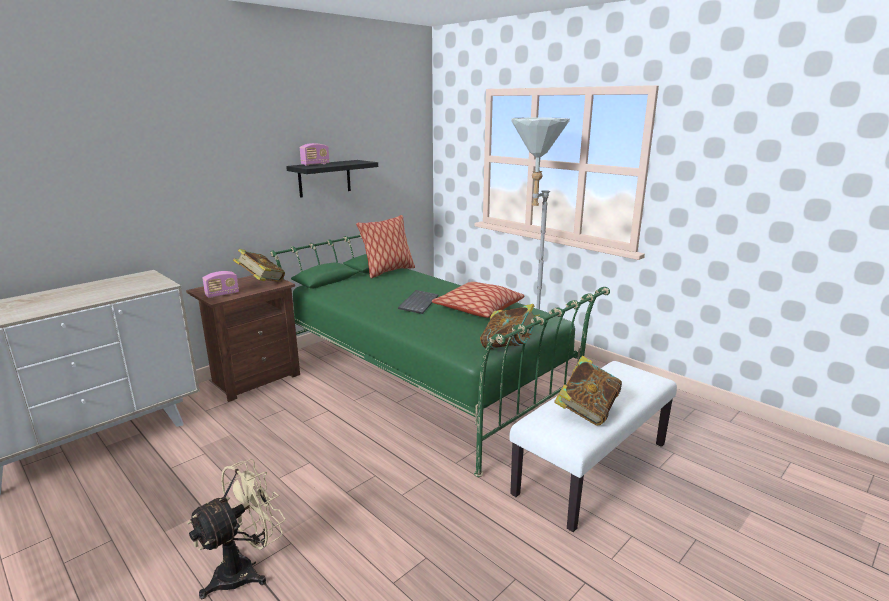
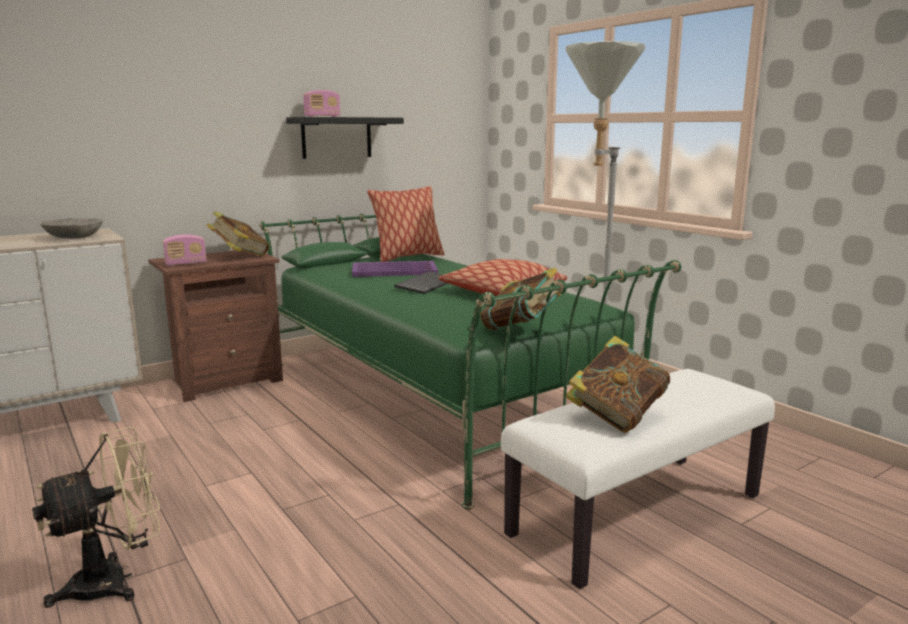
camera: 10 degrees right, 5 degrees down
(135, 286) = (73, 237): none -> grey bowl
(387, 288) = (395, 270): none -> purple tray

